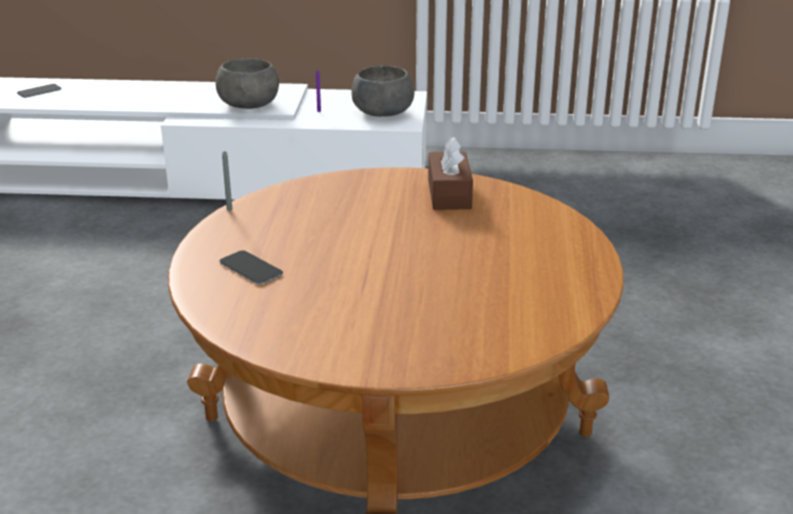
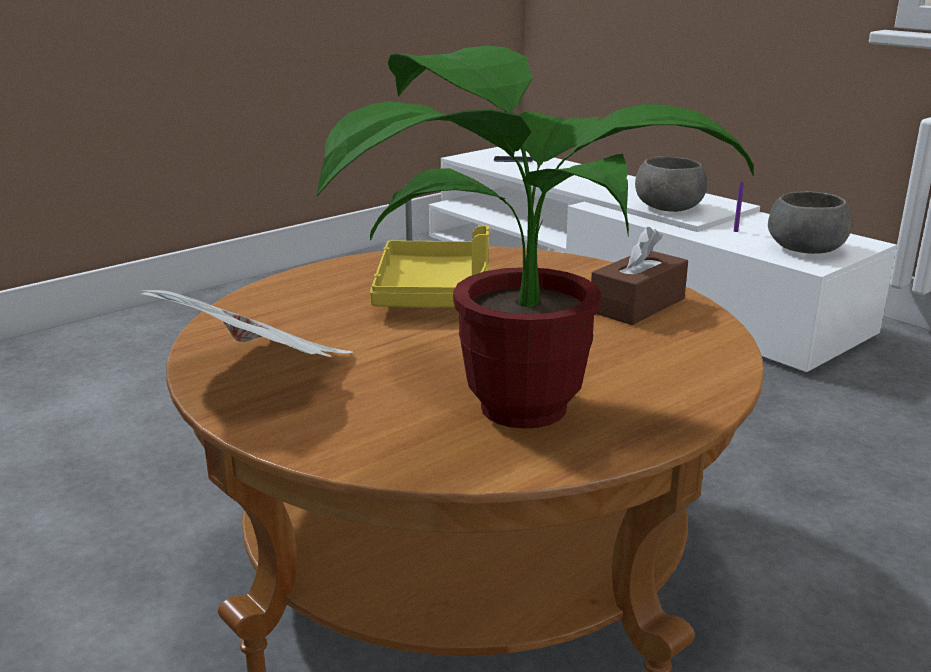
camera: 45 degrees right, 5 degrees down
(251, 268) = (326, 296): phone -> none
(318, 236) = (433, 293): none -> yellow tray
(332, 340) = (256, 373): none -> newspaper
(503, 285) = (509, 401): none -> potted plant

